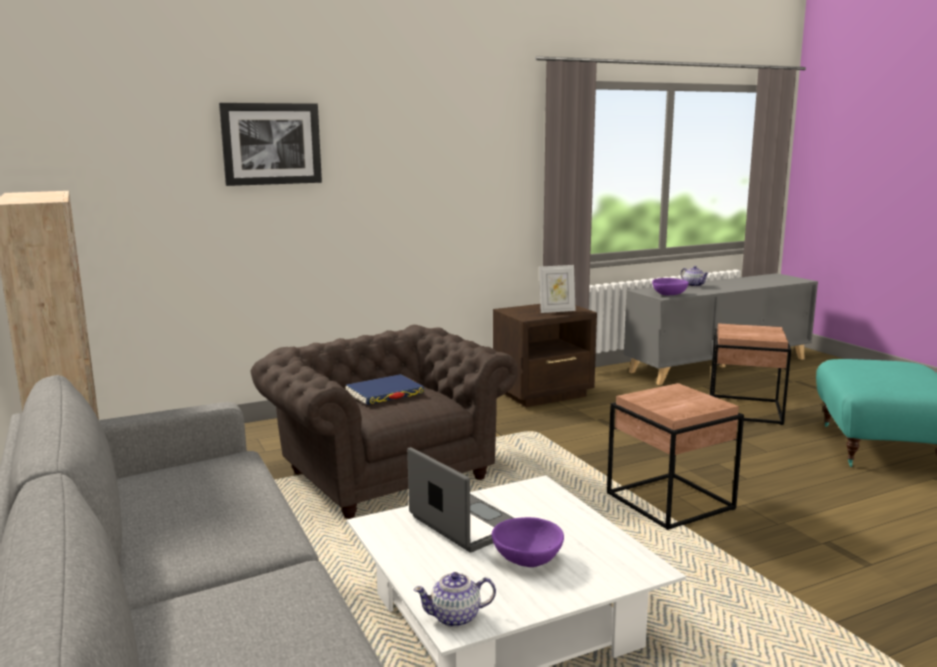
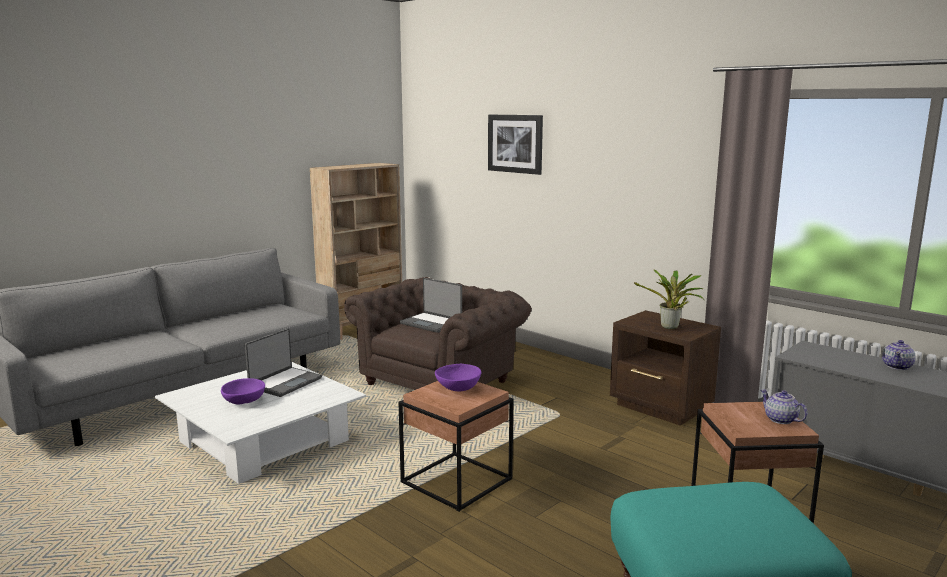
camera: 70 degrees right, 0 degrees up
(384, 393) = (431, 323): blue book -> laptop
(456, 617) = (183, 394): teapot -> teapot (781, 420)
(556, 311) = (670, 328): picture frame -> potted plant
(669, 295) = (810, 358): purple bowl -> purple bowl (457, 388)

